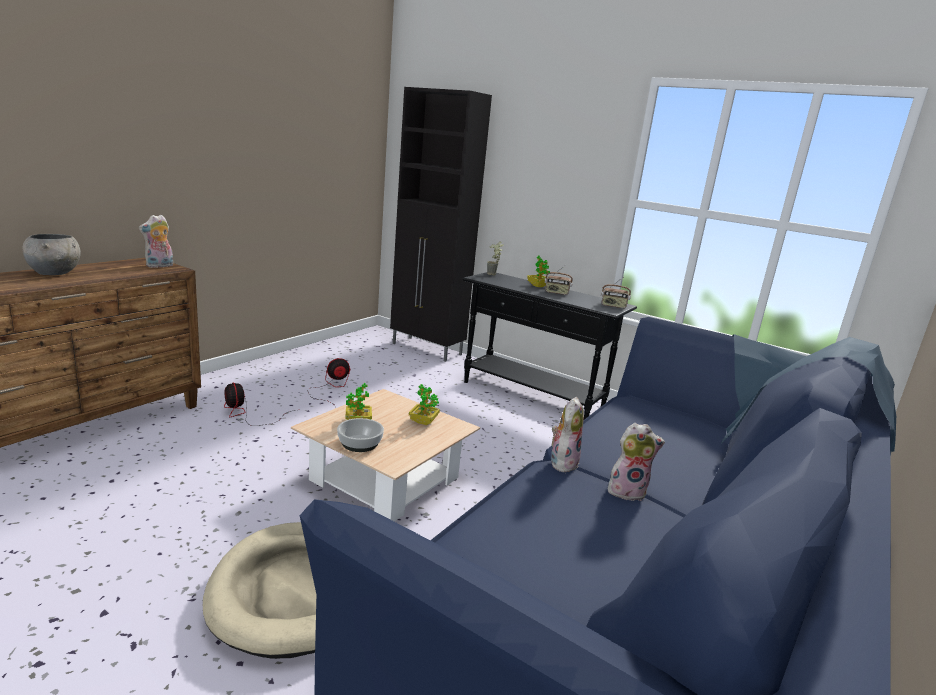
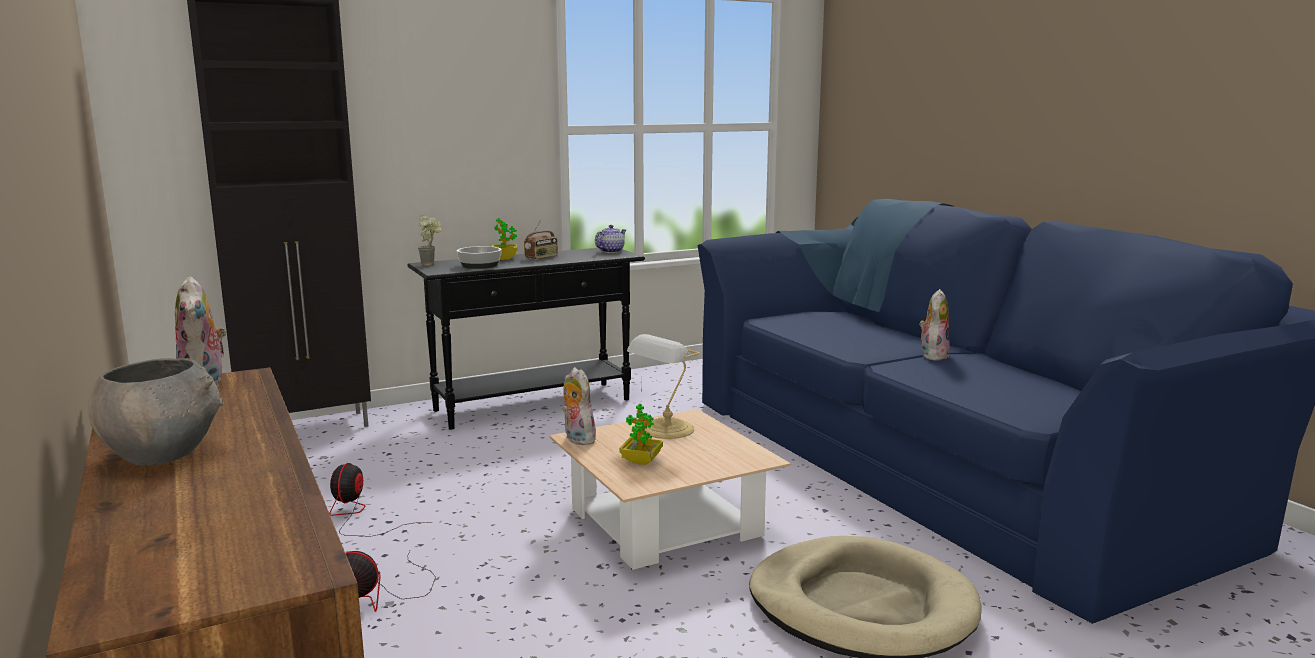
camera: 60 degrees left, 5 degrees down
(360, 443) = (699, 467): bowl -> bowl (479, 265)
(423, 421) = (665, 430): potted plant -> table lamp
(562, 462) = (878, 363): plush toy -> plush toy (577, 439)
(613, 306) = (611, 251): radio -> teapot

